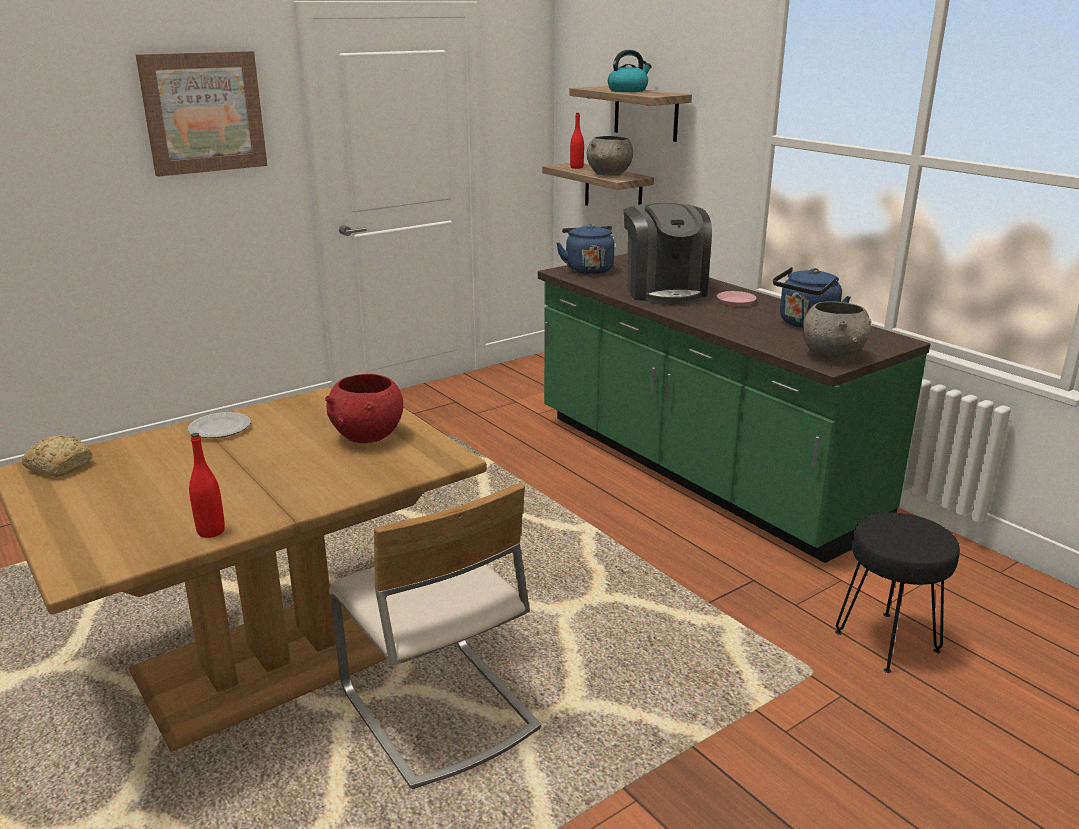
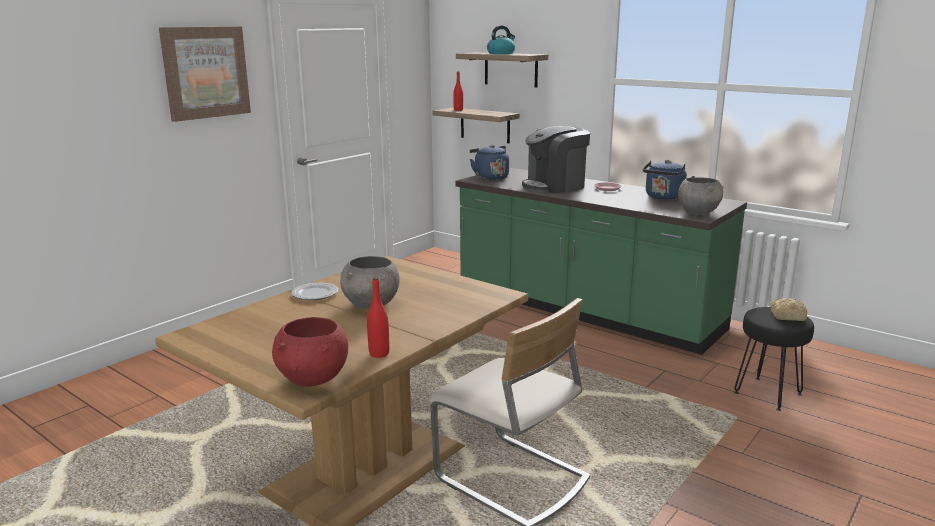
camera: 15 degrees left, 5 degrees down
(59, 466) = (213, 329): bread -> bread (786, 316)
(368, 437) = (431, 288): red bowl -> red bowl (313, 379)
(609, 175) = (487, 113): grey bowl -> grey bowl (371, 305)
(664, 291) = (555, 186): coffee machine -> coffee machine turned 90 degrees clockwise

